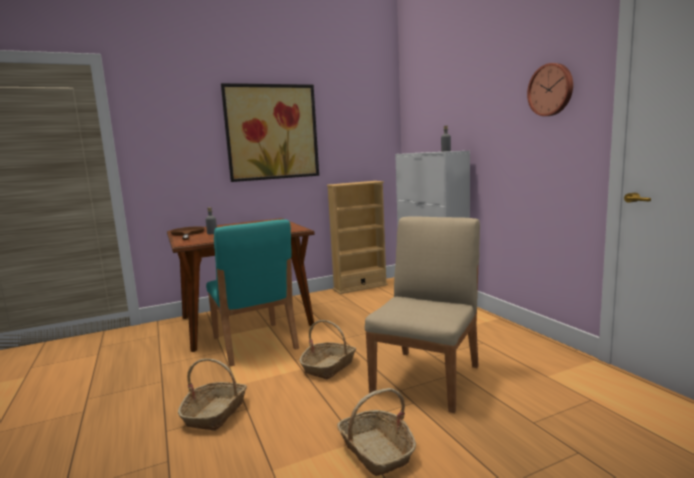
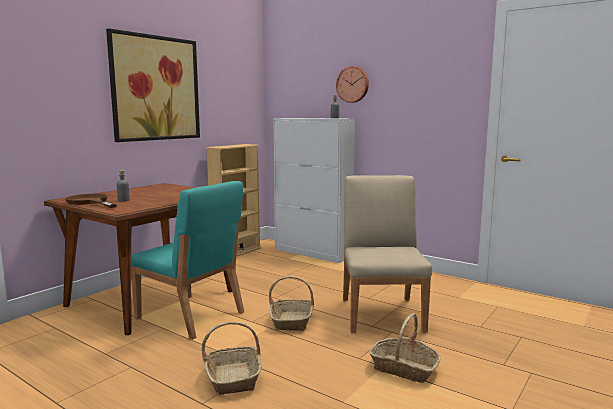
camera: 30 degrees left, 0 degrees up
(551, 90) = (437, 74): wall clock -> wall clock (353, 84)

